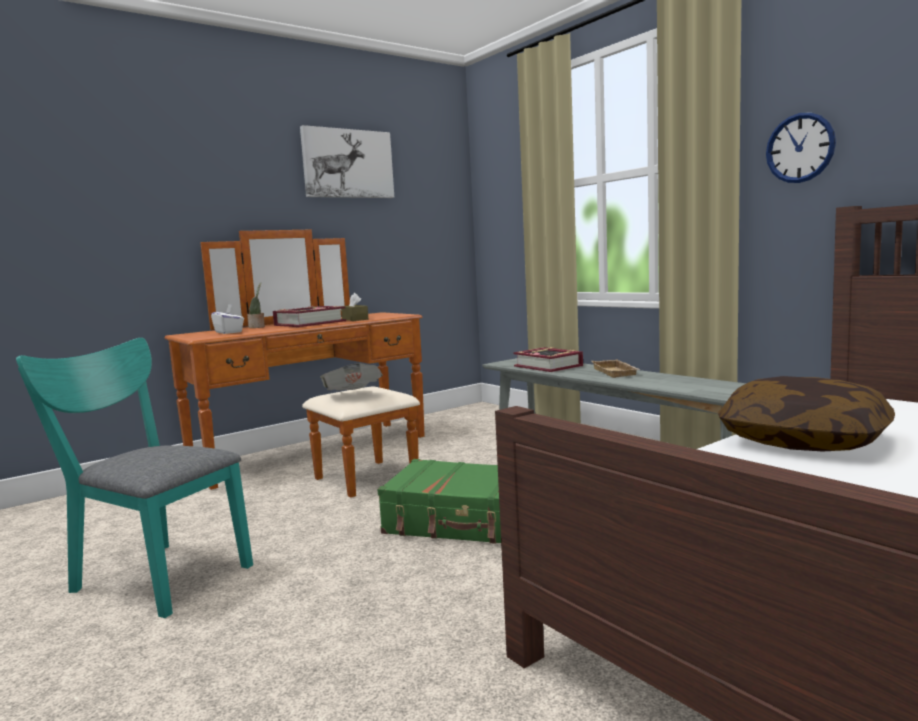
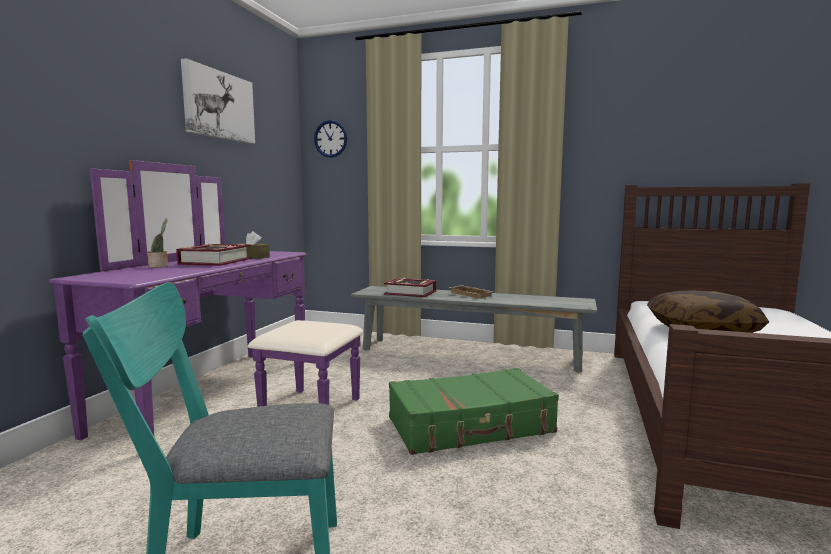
camera: 35 degrees left, 0 degrees up
(229, 332) = (146, 273): white tissue box -> none
(324, 457) = (235, 396): brown dresser -> purple dresser
(353, 395) = (308, 330): newspaper -> none
(800, 148) = (596, 145): wall clock -> wall clock (330, 139)

